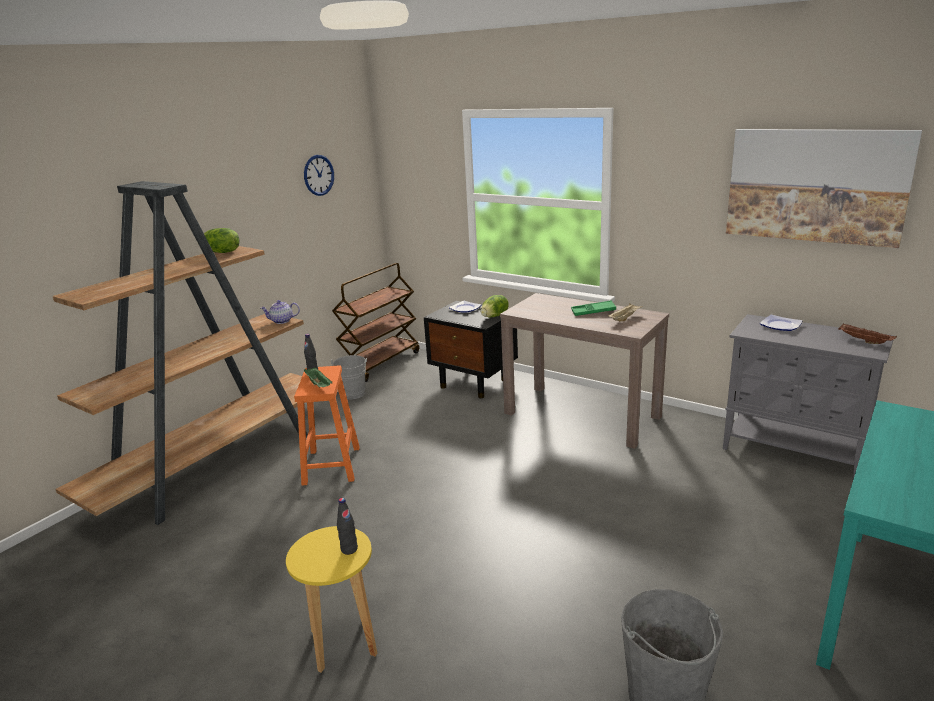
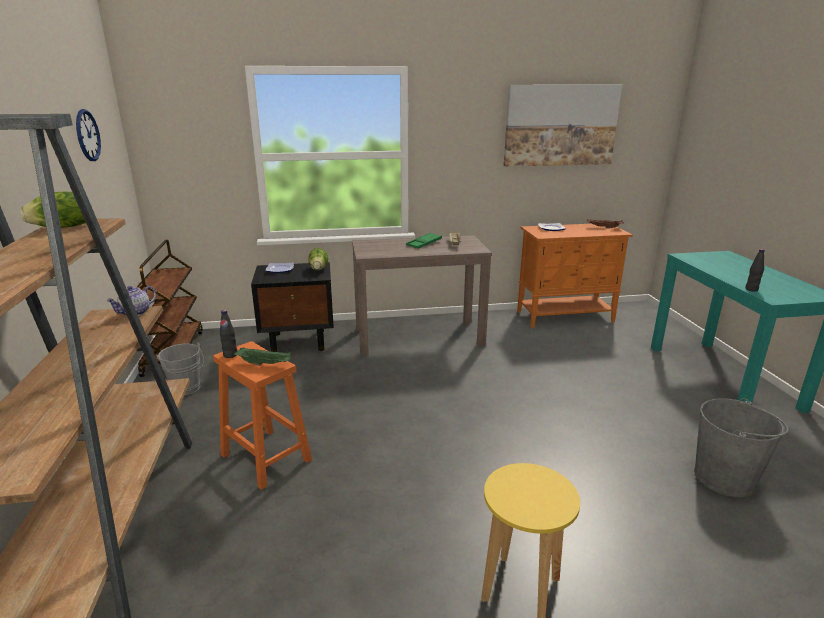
camera: 45 degrees left, 0 degrees up
(349, 549) = (542, 481): black bottle -> black bottle (751, 289)
(794, 451) = (565, 316): grey cabinet -> orange cabinet

